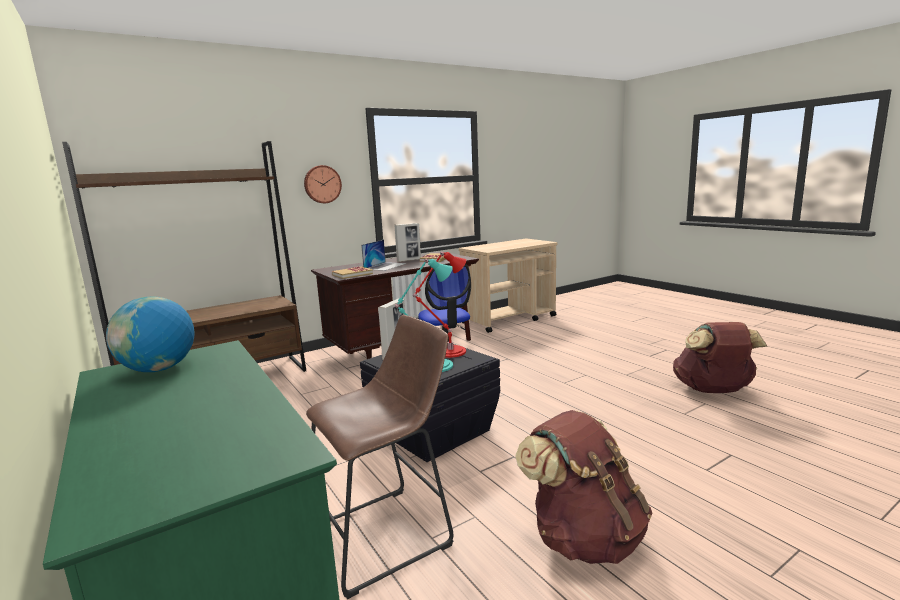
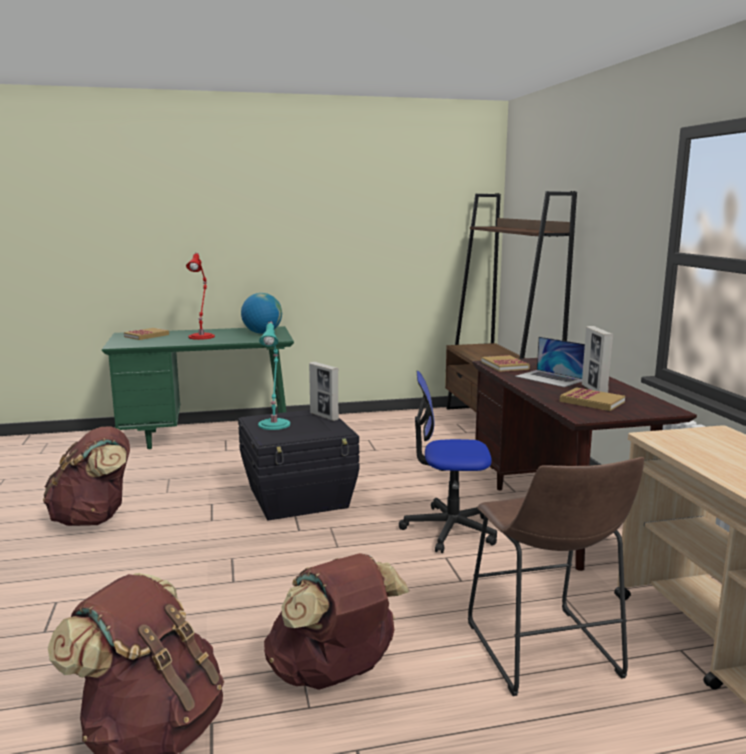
camera: 110 degrees right, 0 degrees up
(149, 469) = (146, 336): none -> book
(322, 184) = (619, 249): wall clock -> none
(386, 534) = (190, 468): brown stool -> brown stool (545, 655)
(447, 352) = (302, 432): red table lamp -> red table lamp (202, 336)
(619, 367) = (334, 674): none -> brown backpack

